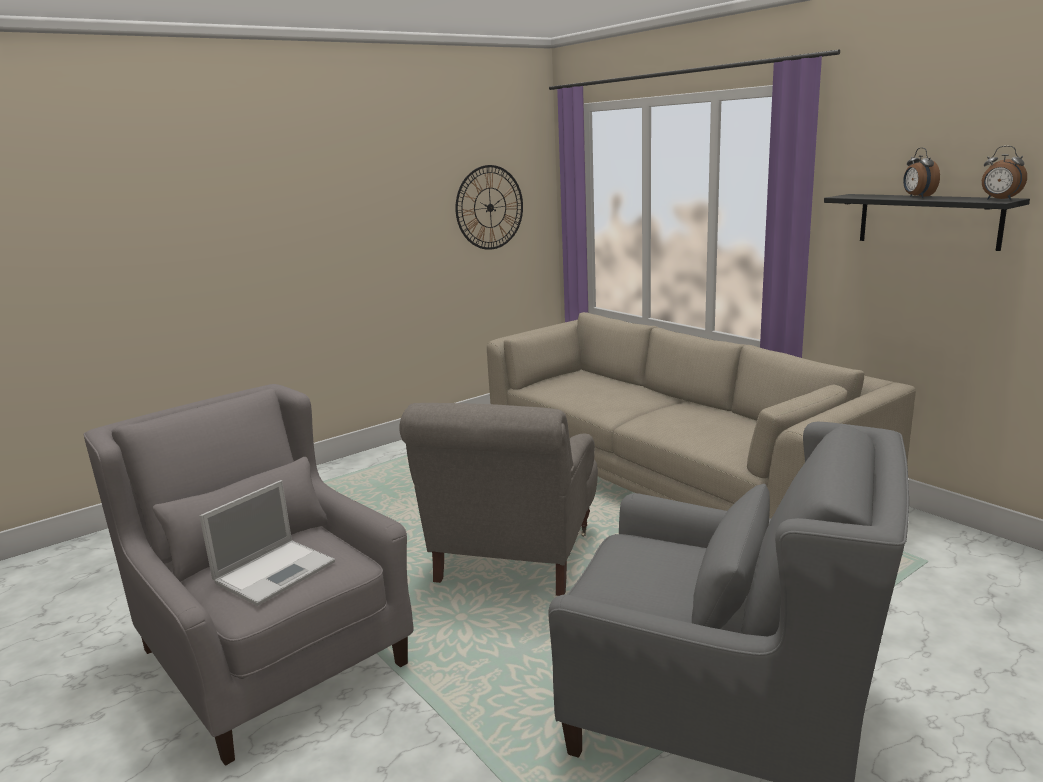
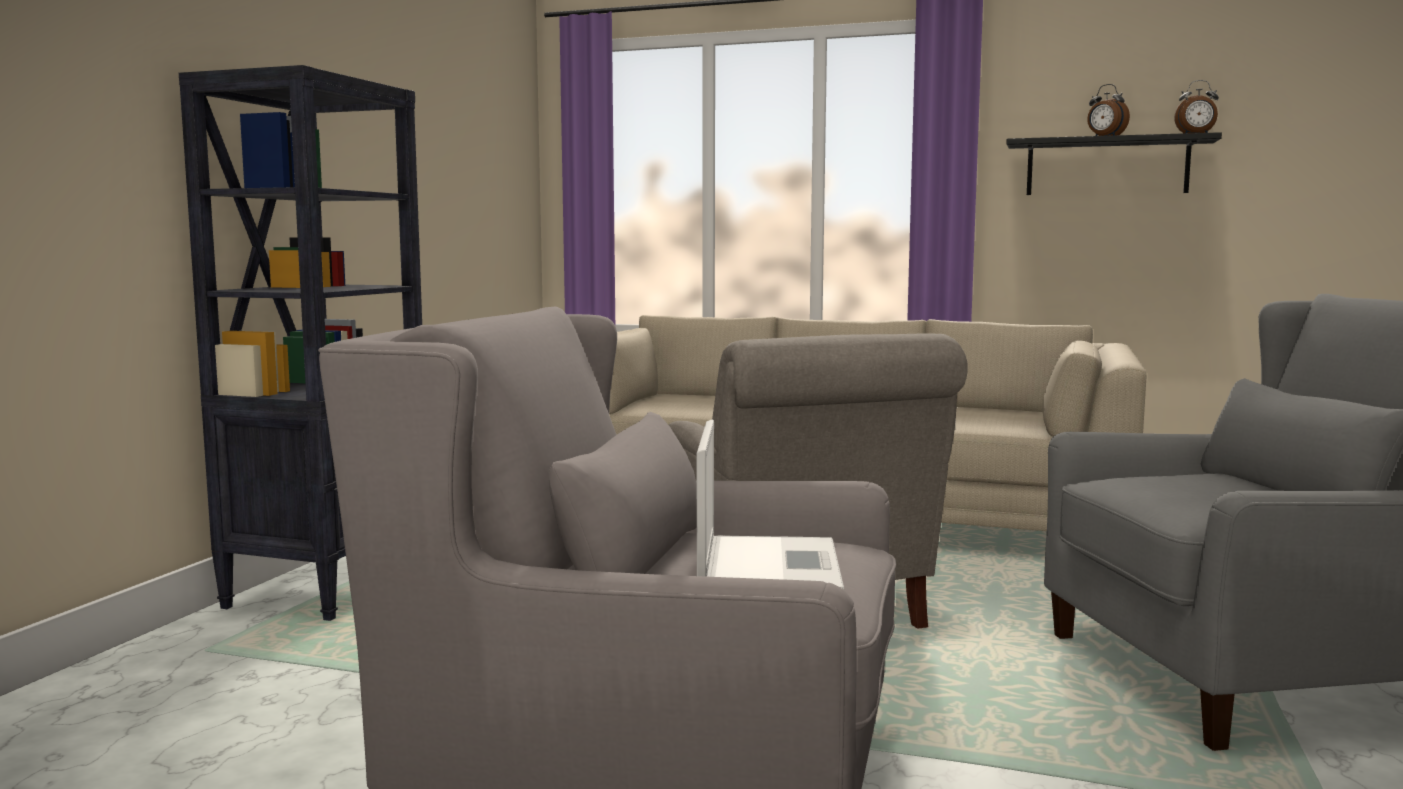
camera: 35 degrees left, 10 degrees down
(328, 479) = (331, 588): none -> black bookcase
(490, 207) = (481, 167): wall clock -> none

